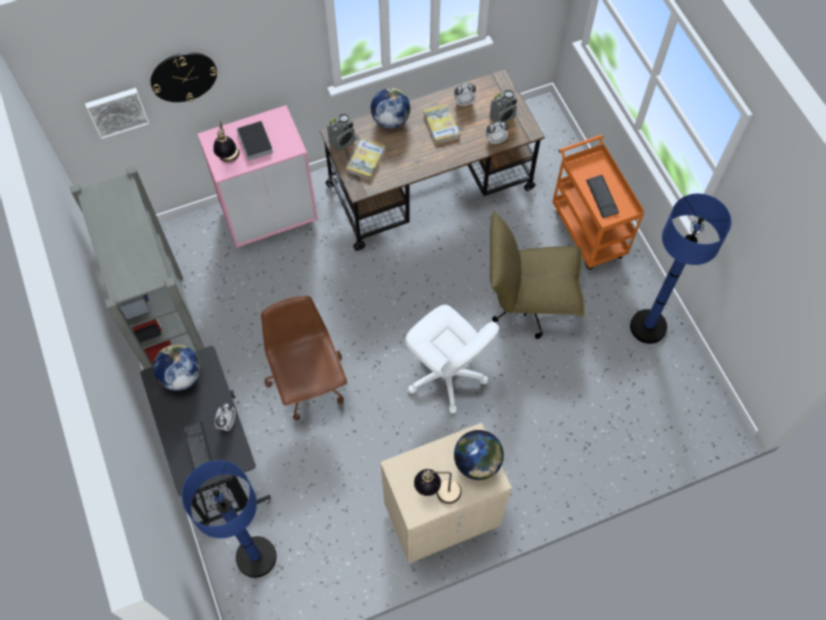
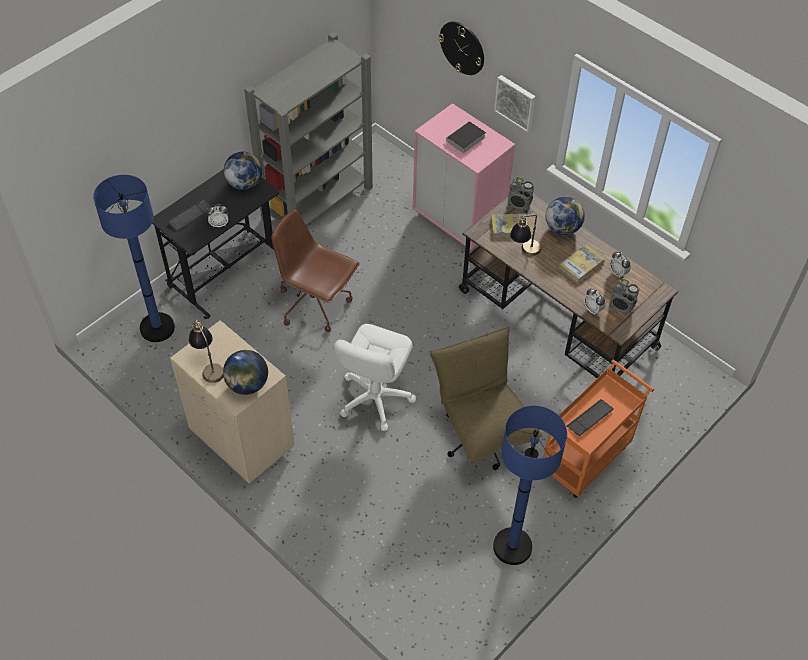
camera: 65 degrees right, 10 degrees down
(117, 111) = (416, 33): picture -> picture (516, 102)
(229, 161) = (439, 131): table lamp -> table lamp (524, 251)
(309, 385) = (317, 306): brown office chair -> brown office chair turned 105 degrees counterclockwise

